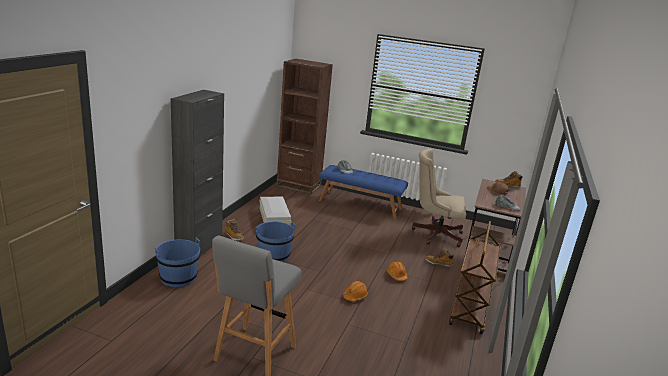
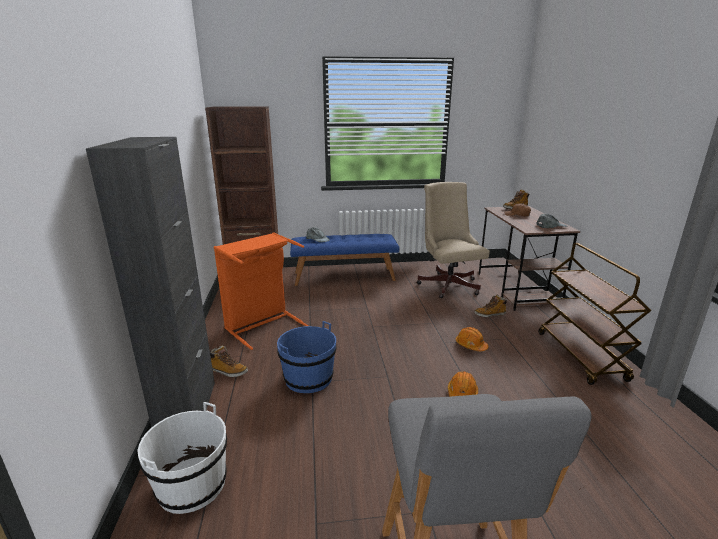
camera: 25 degrees left, 0 degrees up
(178, 277) = (192, 485): blue bucket -> white bucket
(274, 218) = (262, 325): white storage box -> orange laundry basket
(434, 234) = (448, 284): beige office chair -> beige office chair turned 90 degrees clockwise

